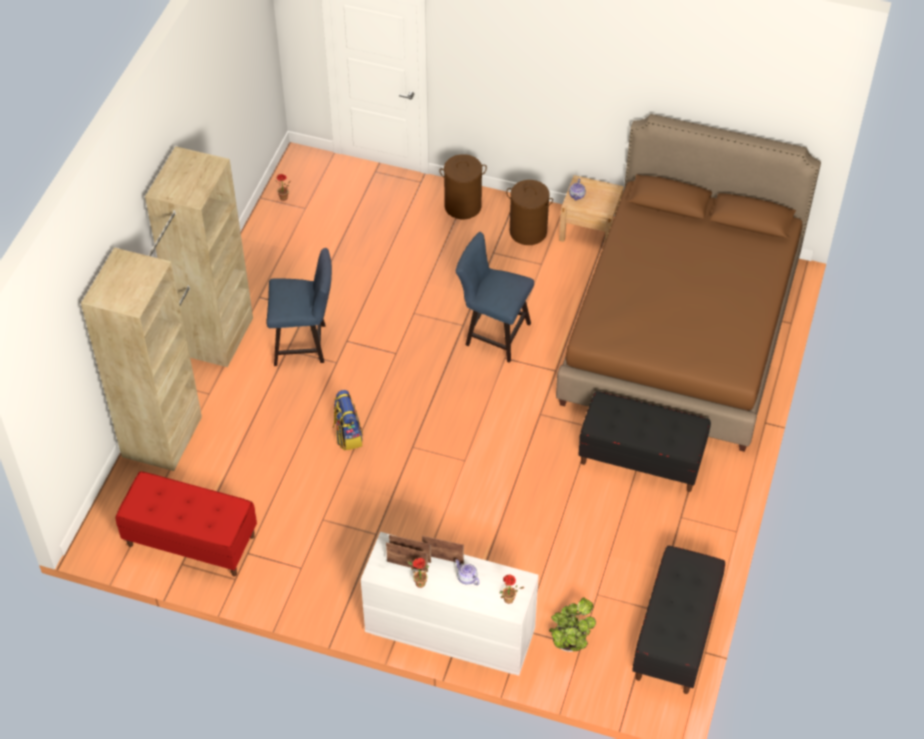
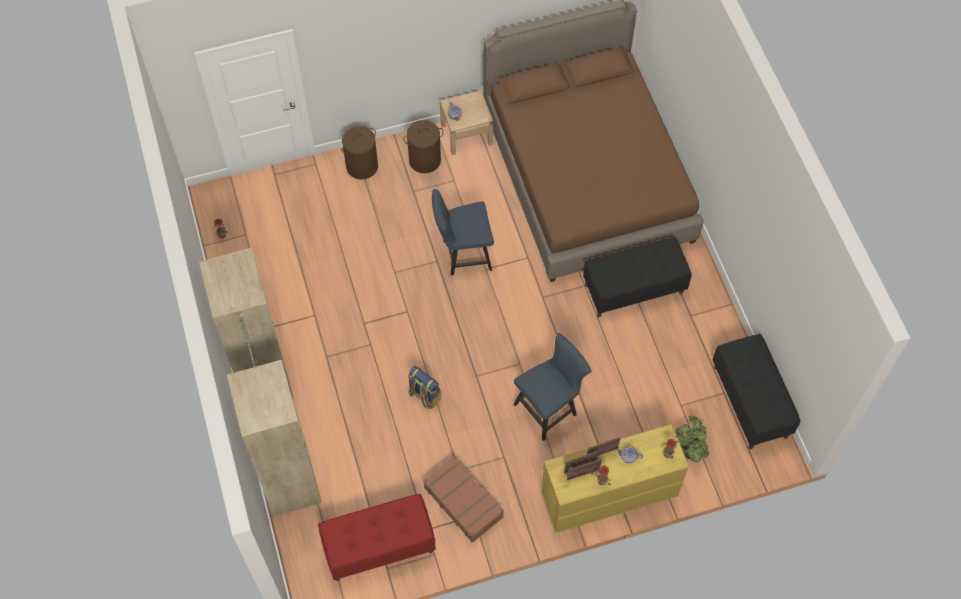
camera: 35 degrees left, 10 degrees up
(303, 550) = (463, 501): none -> brown suitcase
(305, 344) = (335, 344): blue chair -> blue chair (549, 408)
(449, 631) = (608, 495): white dresser -> yellow dresser

